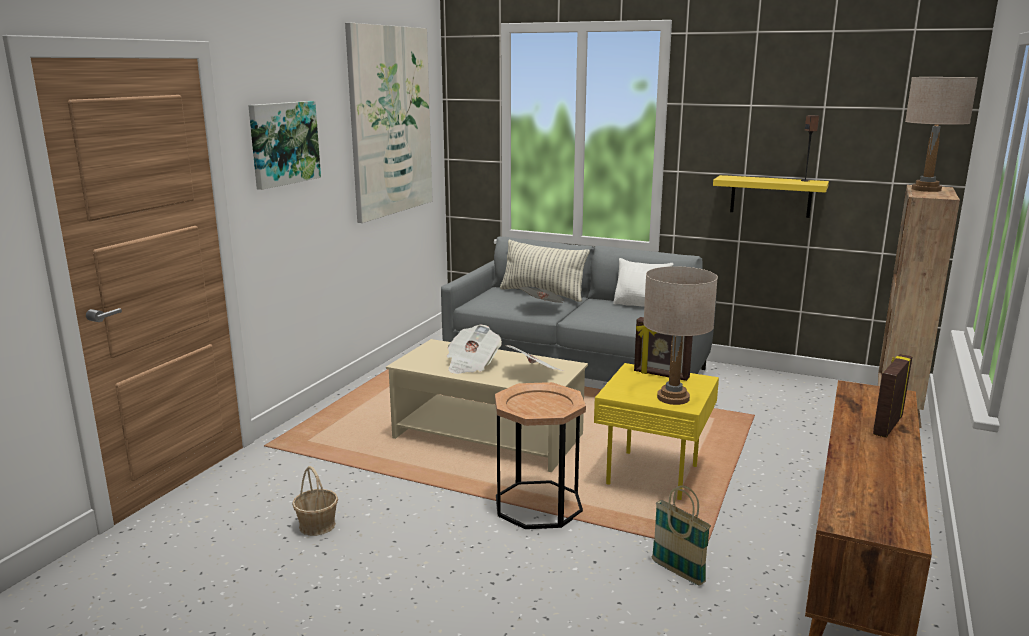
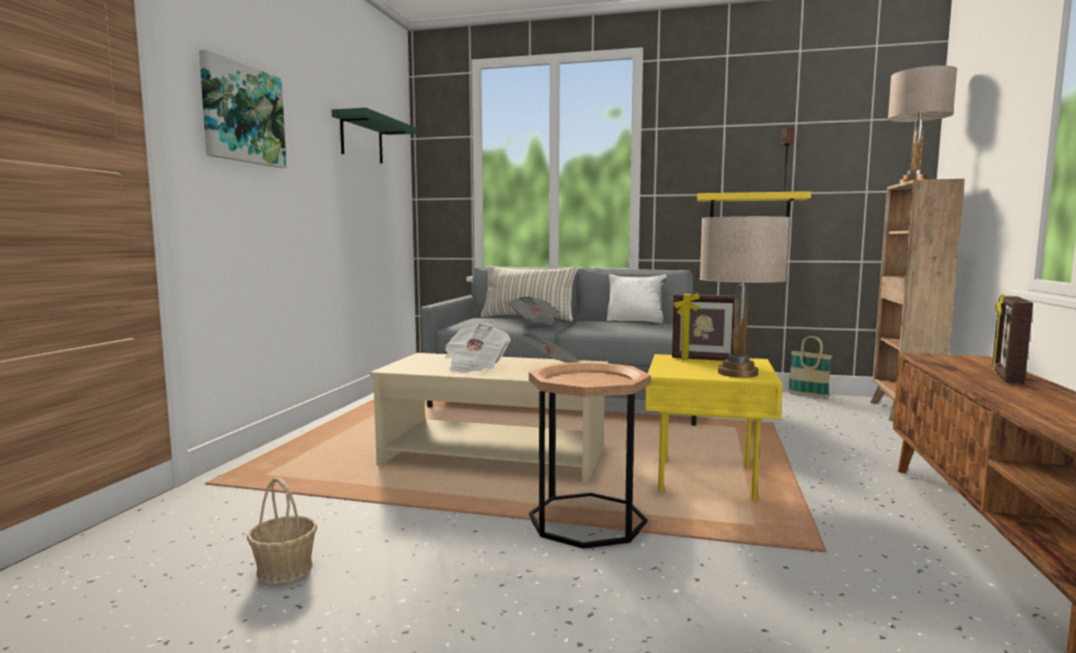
camera: 10 degrees left, 10 degrees down
(391, 121) = (361, 139): picture -> green shelf
(678, 572) = (813, 581): basket -> basket (808, 395)

